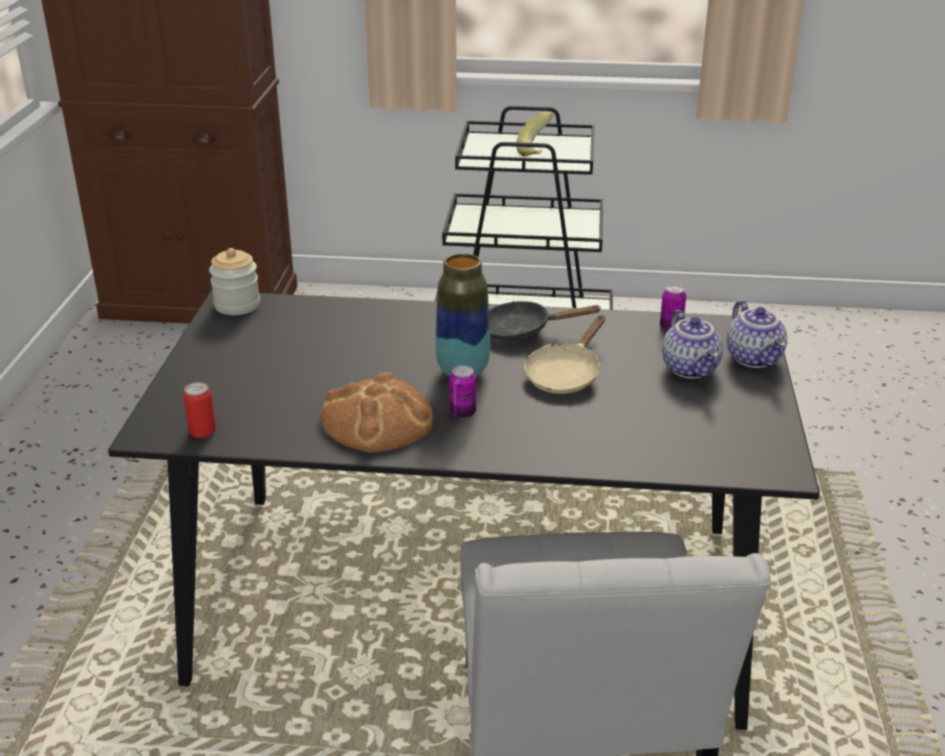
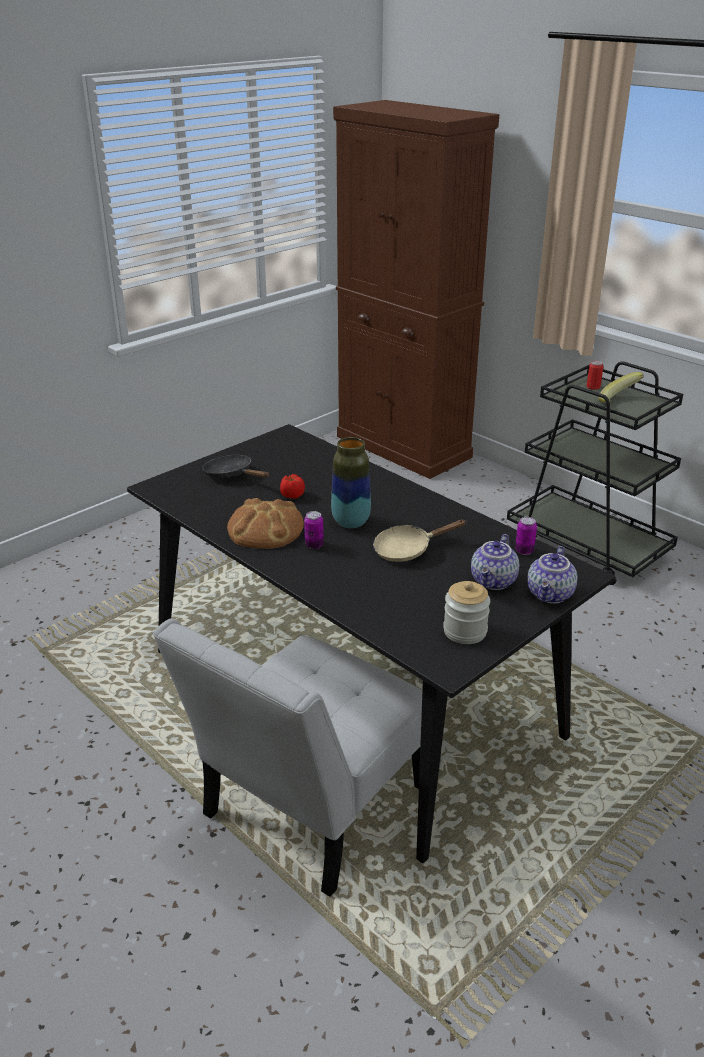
camera: 40 degrees right, 0 degrees up
(202, 431) = (177, 496): can -> can (593, 387)
(237, 305) = (289, 437): jar -> jar (465, 631)
(349, 370) = (292, 495): none -> tomato
(522, 330) = (423, 513): black frying pan -> black frying pan (232, 475)

